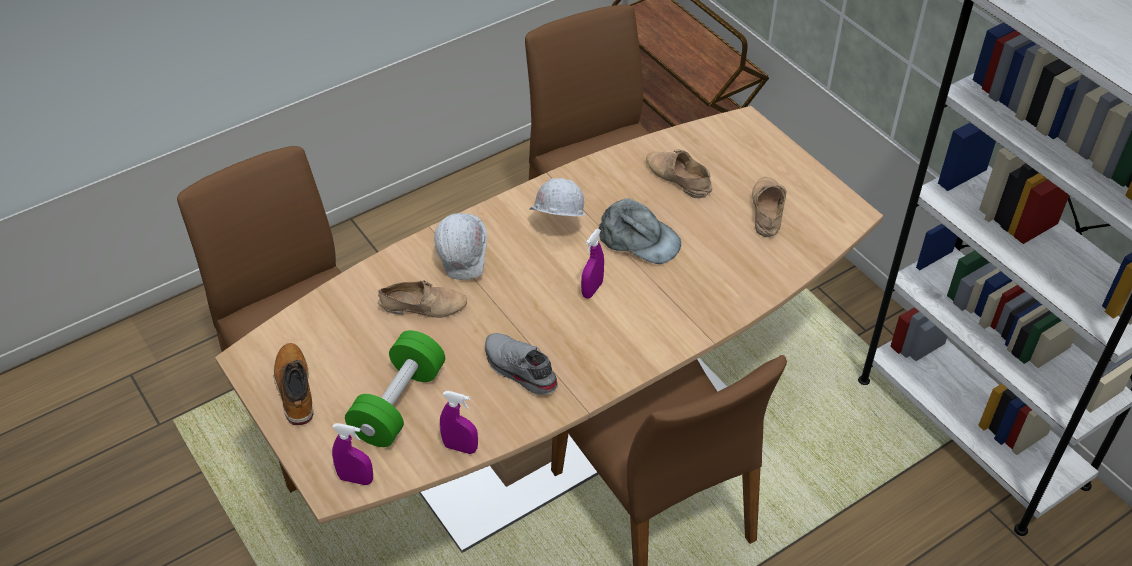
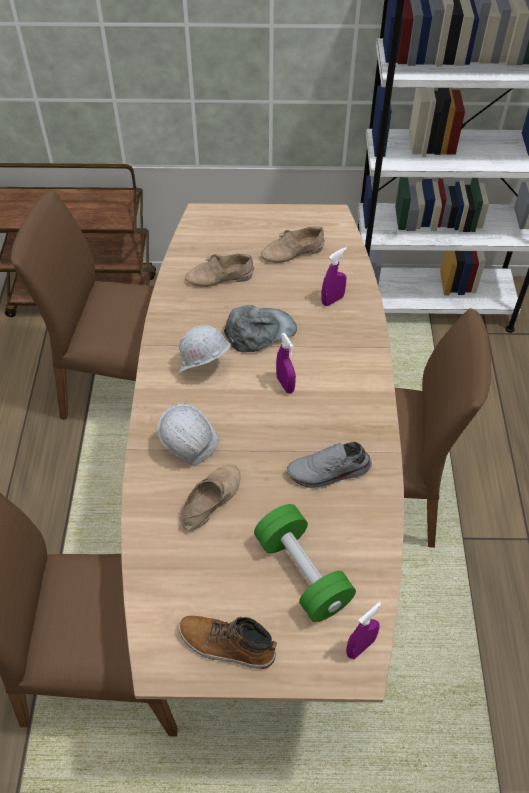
camera: 55 degrees left, 5 degrees up
(460, 447) = (378, 553): purple spray bottle -> purple spray bottle (332, 300)
(766, 210) = (293, 252): beige shoe -> beige shoe turned 60 degrees counterclockwise

